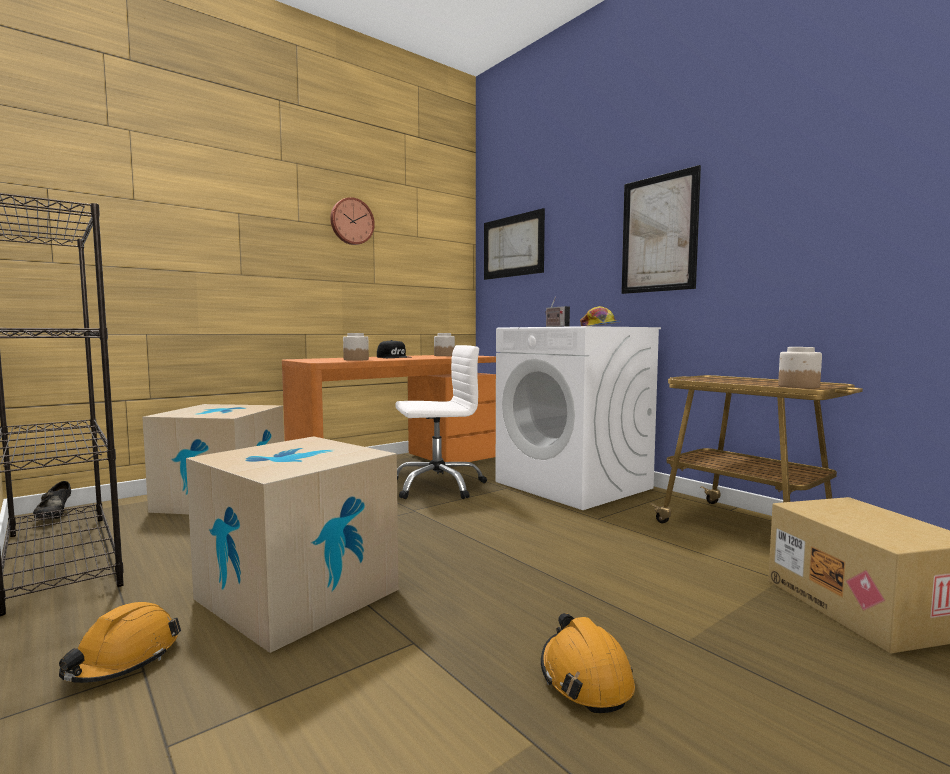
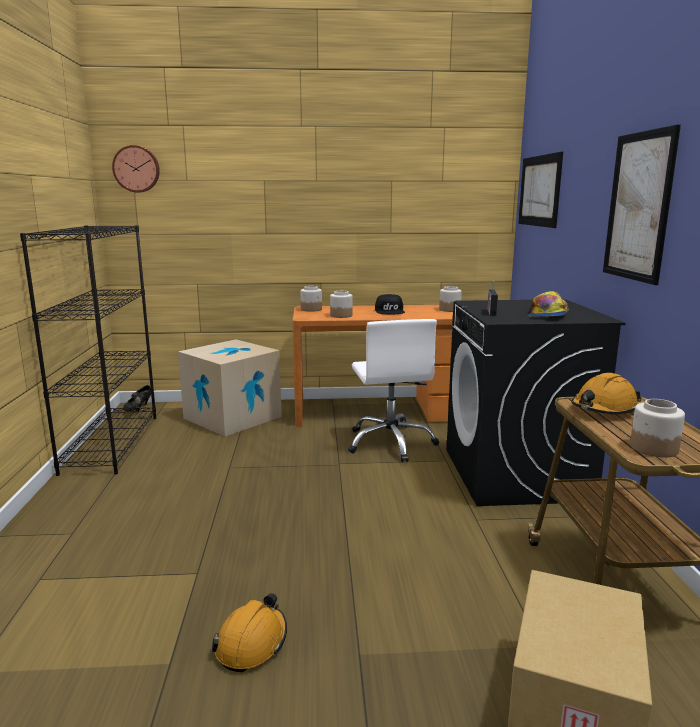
camera: 35 degrees right, 10 degrees up
(123, 659) = (71, 523): orange hard hat -> orange hard hat (603, 409)
(297, 594) = (184, 512): cardboard box -> none
(309, 359) = (311, 309): none -> jar
(351, 221) = (367, 175): wall clock -> wall clock (136, 169)
(437, 486) = (391, 443): white office chair -> white office chair turned 60 degrees clockwise
(574, 485) = (516, 475): white washing machine -> black washing machine

